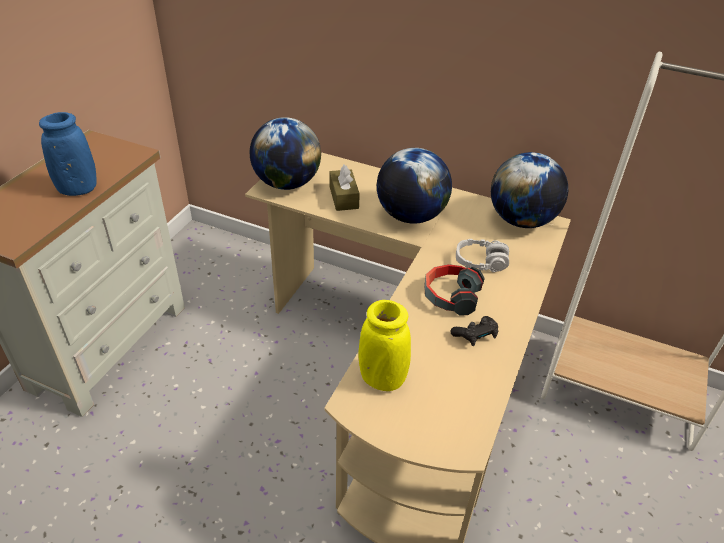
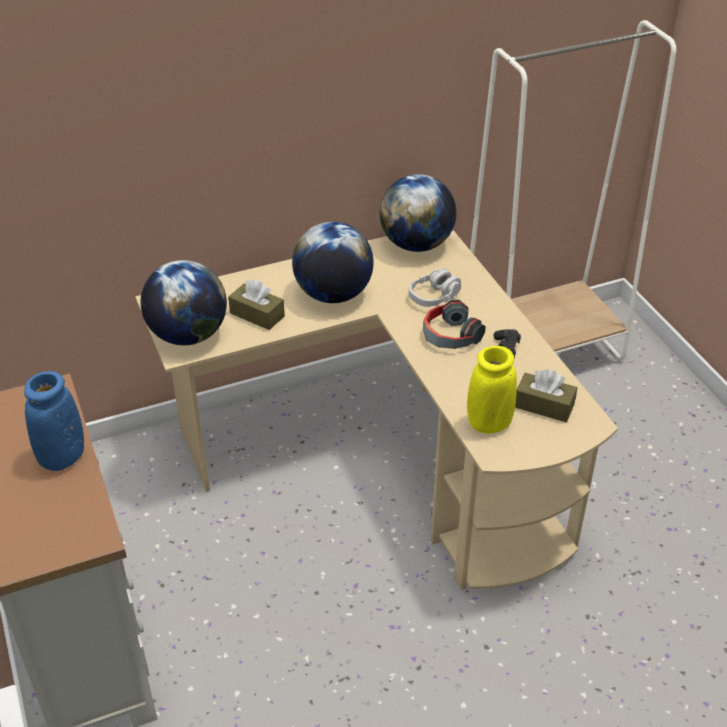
camera: 45 degrees left, 0 degrees up
(446, 400) = (544, 405): none -> brown tissue box

